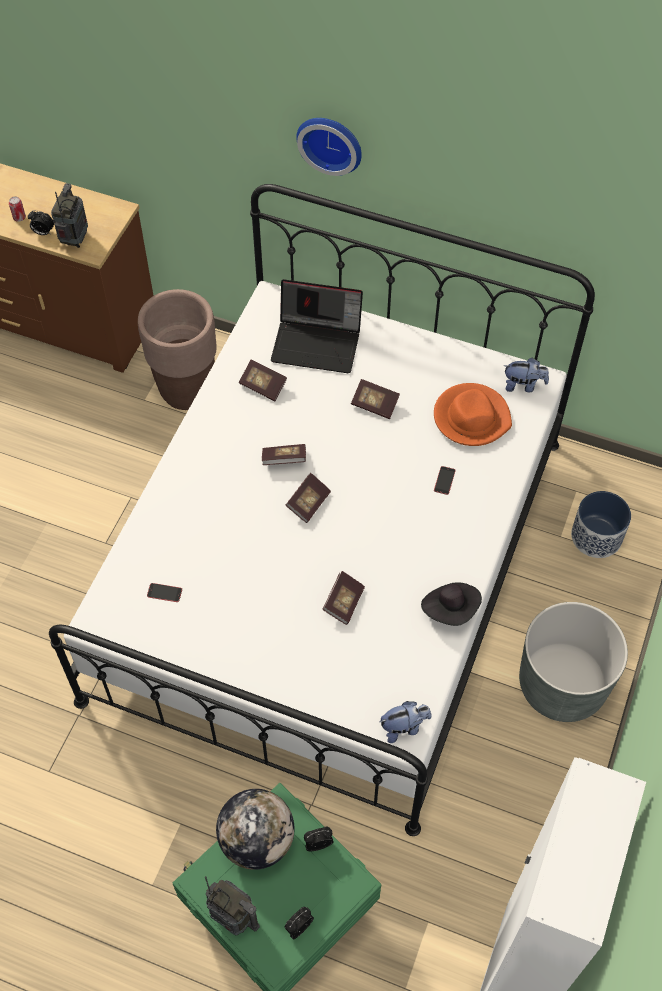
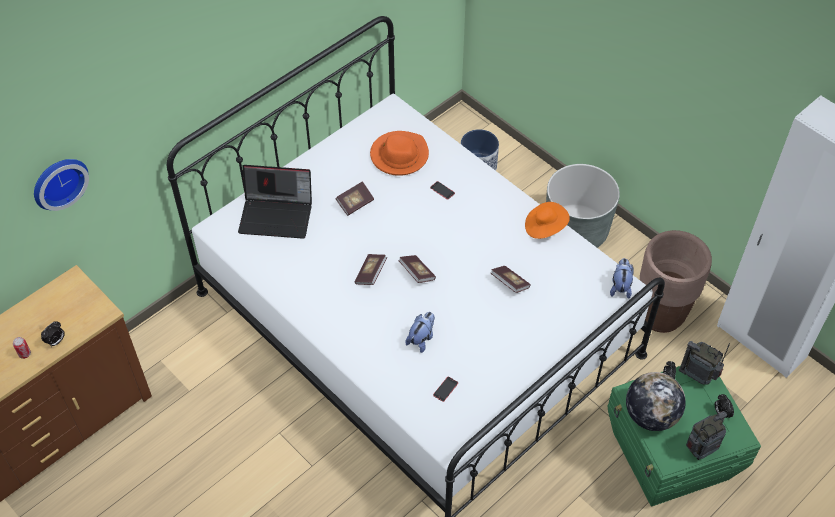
camera: 65 degrees left, 5 degrees down
(75, 240) = (82, 321): radio -> radio (698, 376)
(187, 391) = (201, 357): brown planter -> brown planter (661, 315)
(263, 386) = (295, 262): book -> none
(318, 343) = (277, 215): laptop -> laptop turned 60 degrees clockwise
(331, 142) = (204, 72): wall clock -> wall clock (58, 181)
(451, 609) = (545, 227): black hat -> orange hat
(523, 385) = (390, 118): plush toy -> plush toy (421, 339)

